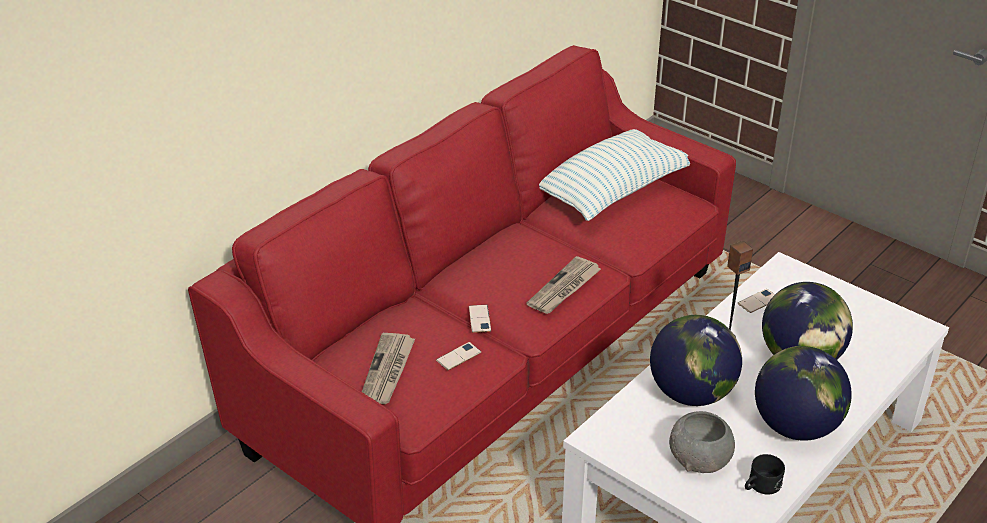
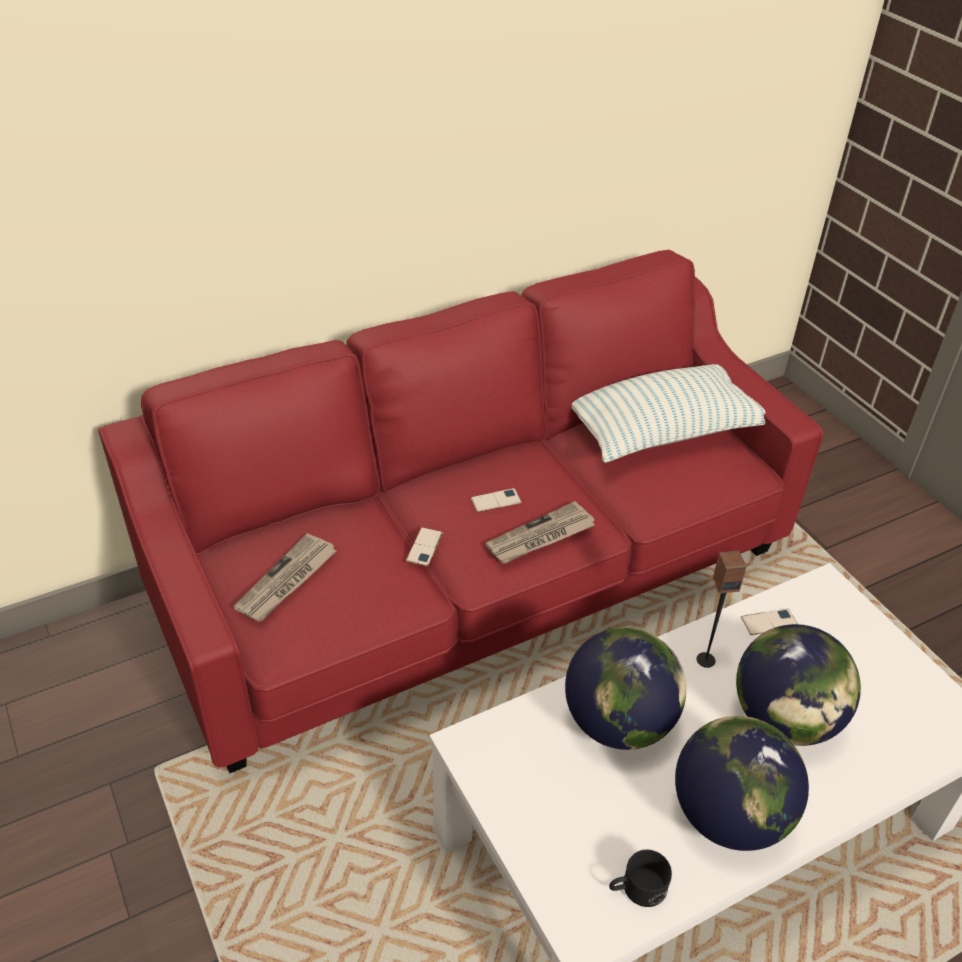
camera: 20 degrees right, 5 degrees up
(458, 356) = (372, 587): phone -> phone (496, 500)
(700, 460) = (579, 822): grey bowl -> none

